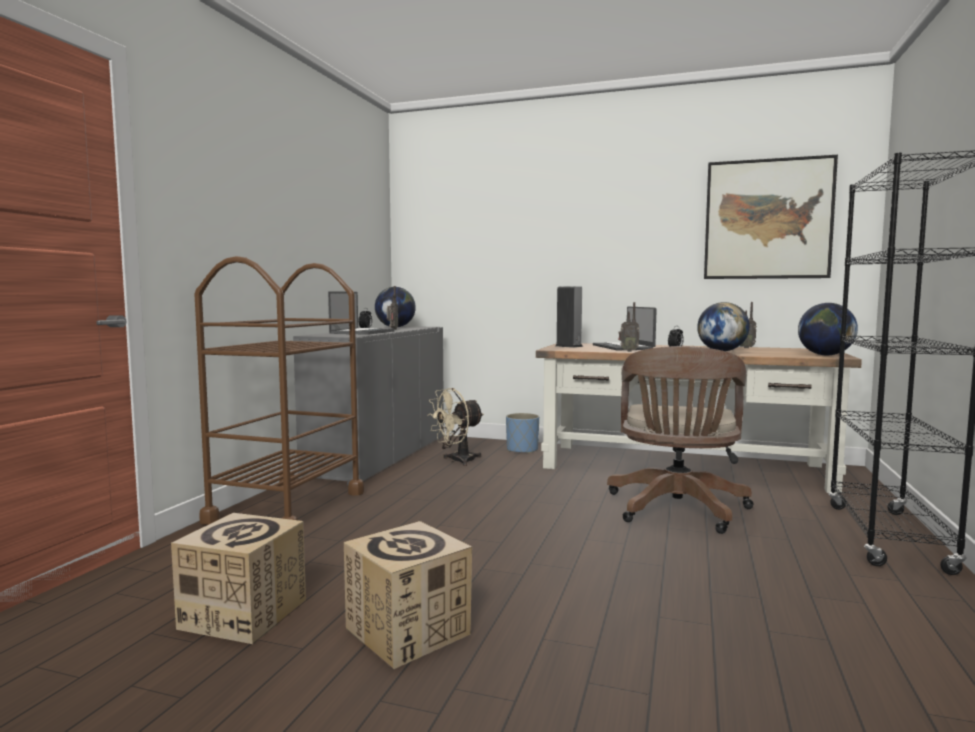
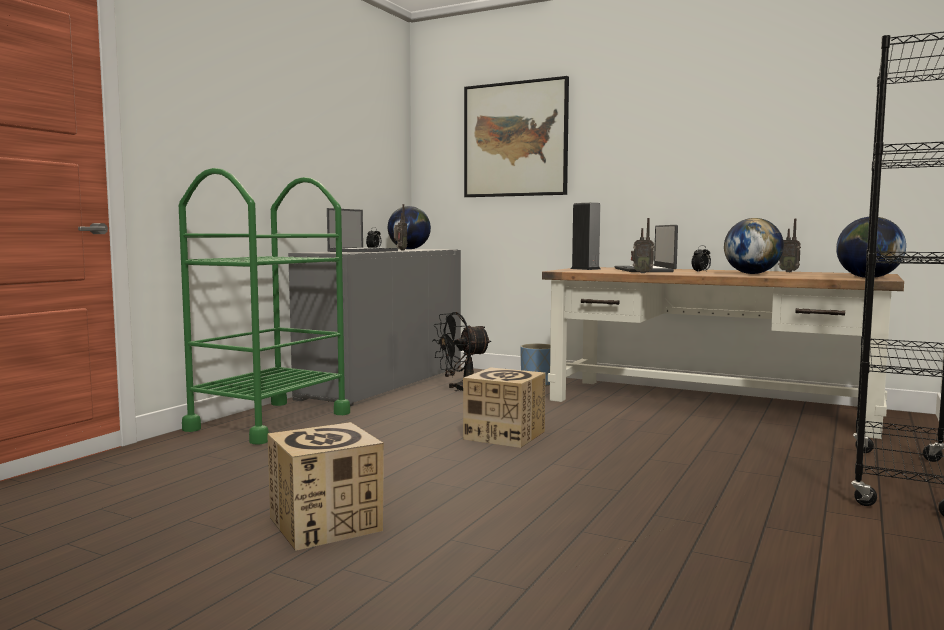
camera: 10 degrees right, 0 degrees up
(243, 614) = (185, 501): cardboard box -> cardboard box (504, 435)
(287, 507) = (269, 421): brown cart -> green cart
(457, 461) = (461, 390): beige fan -> black fan
(677, 510) = (671, 444): brown office chair -> none
(767, 219) = (819, 123): picture -> picture (515, 139)

